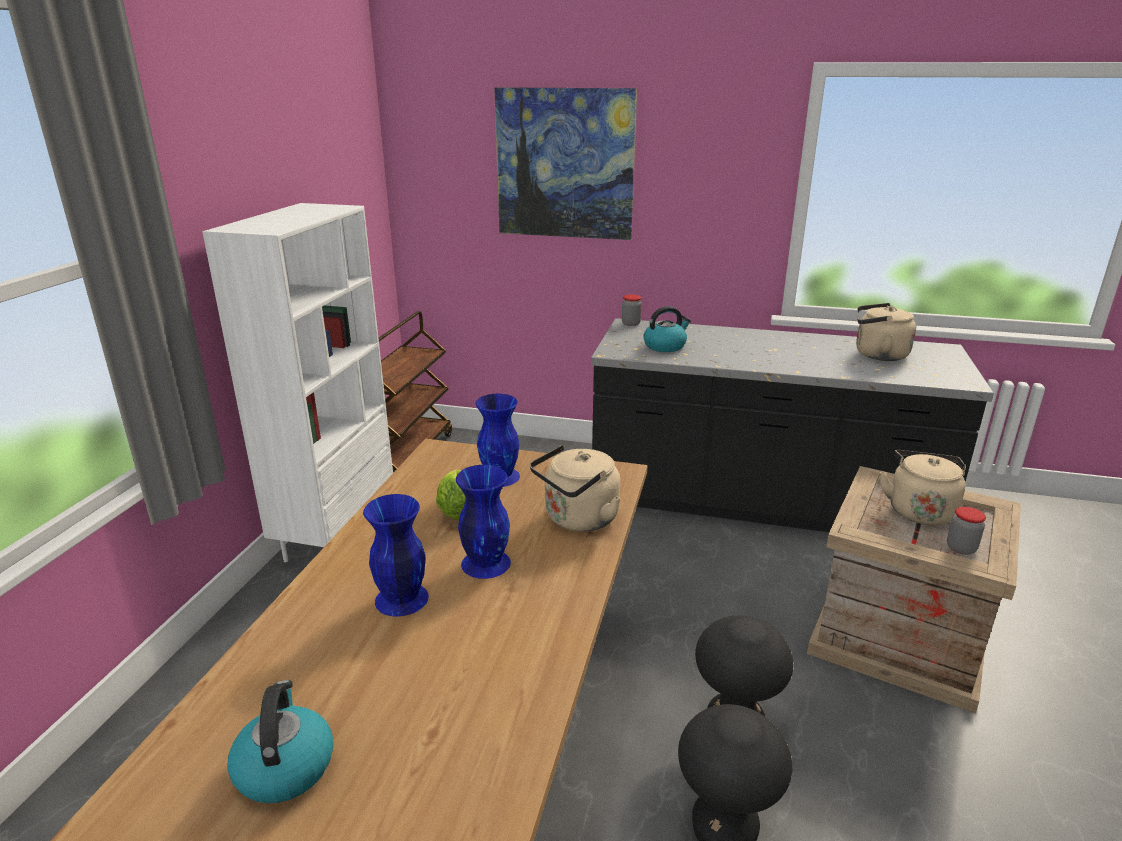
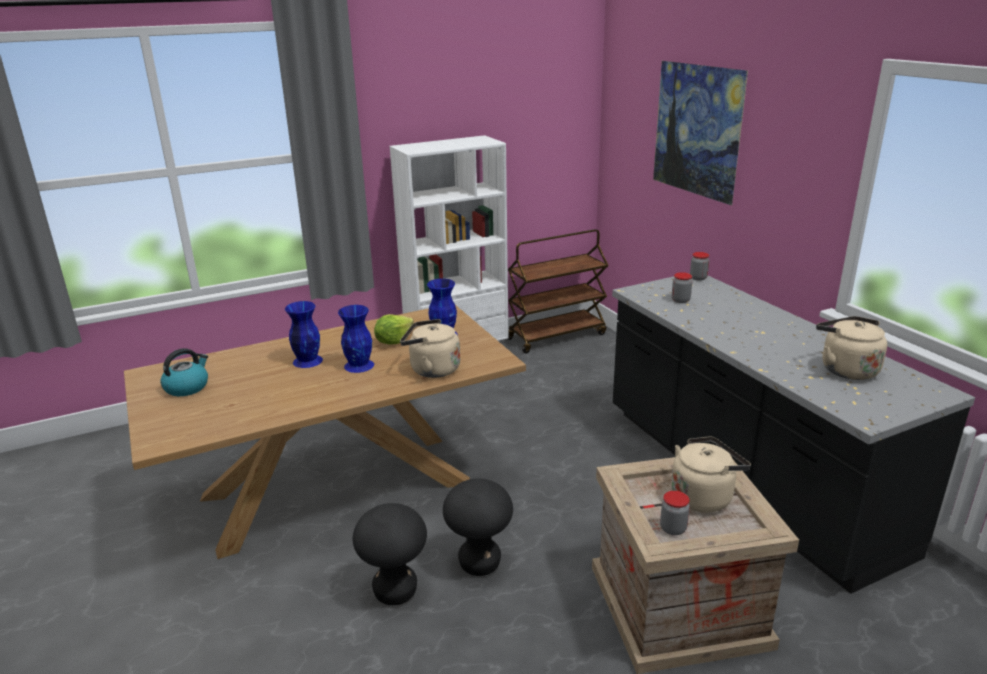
camera: 50 degrees right, 0 degrees up
(665, 346) = (680, 300): kettle -> jar

